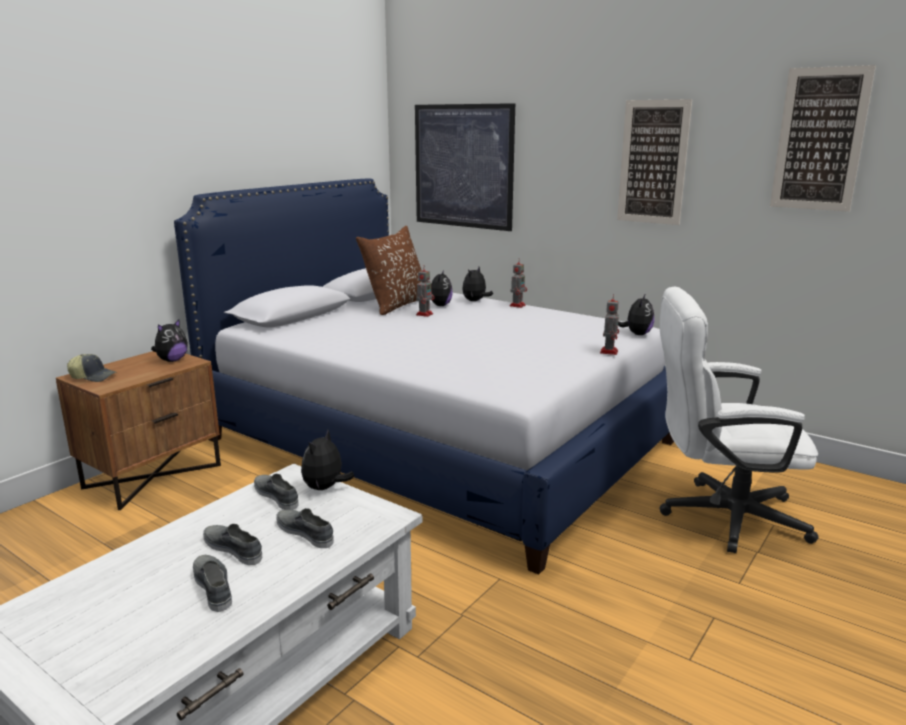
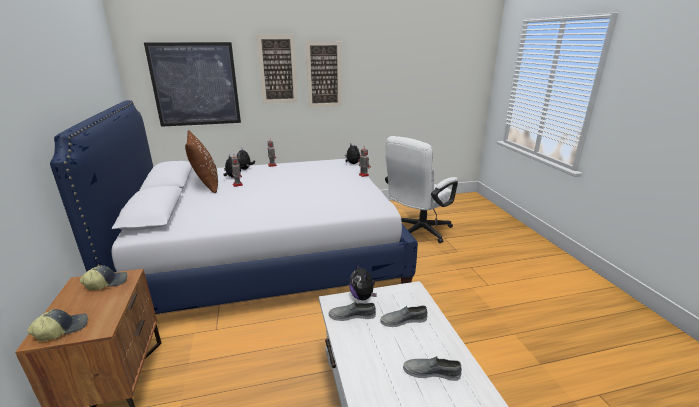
camera: 50 degrees left, 5 degrees up
(172, 360) = (107, 282): plush toy -> cap
(233, 548) = (396, 351): grey shoe -> none
(820, 139) = (398, 60): picture -> picture (277, 69)

